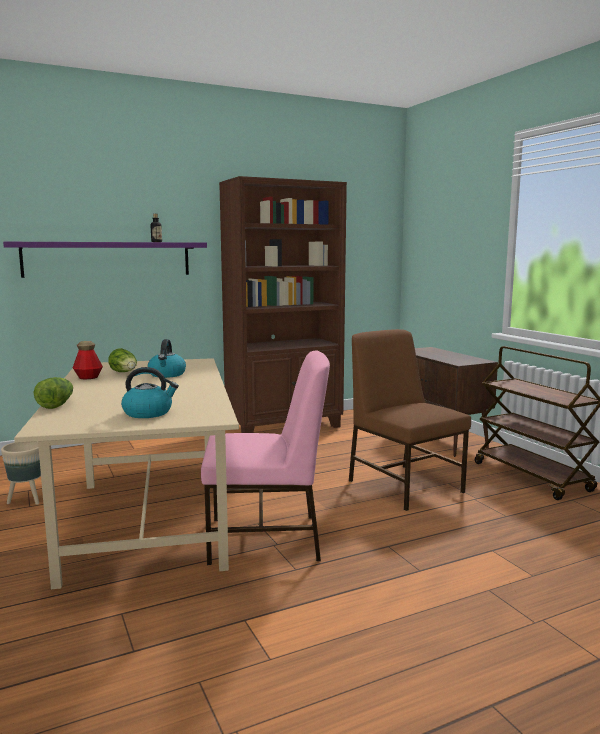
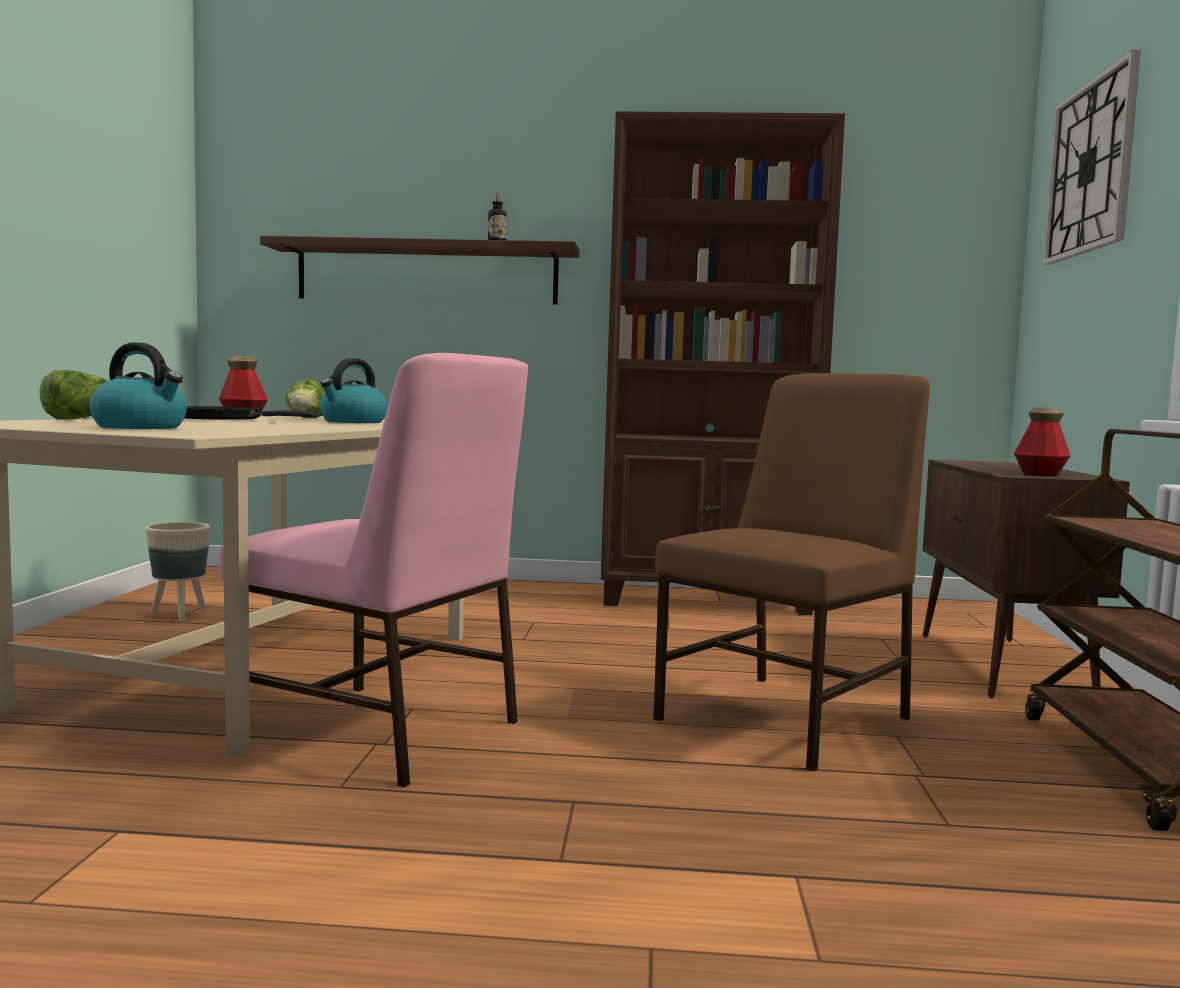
camera: 30 degrees right, 5 degrees down
(104, 386) = (219, 419): none -> black frying pan
(108, 259) = (427, 273): purple shelf -> brown shelf
(404, 485) = (788, 718): brown chair -> brown chair turned 45 degrees clockwise
(446, 213) = (1090, 167): none -> wall clock
(464, 361) = (1040, 474): none -> bottle

